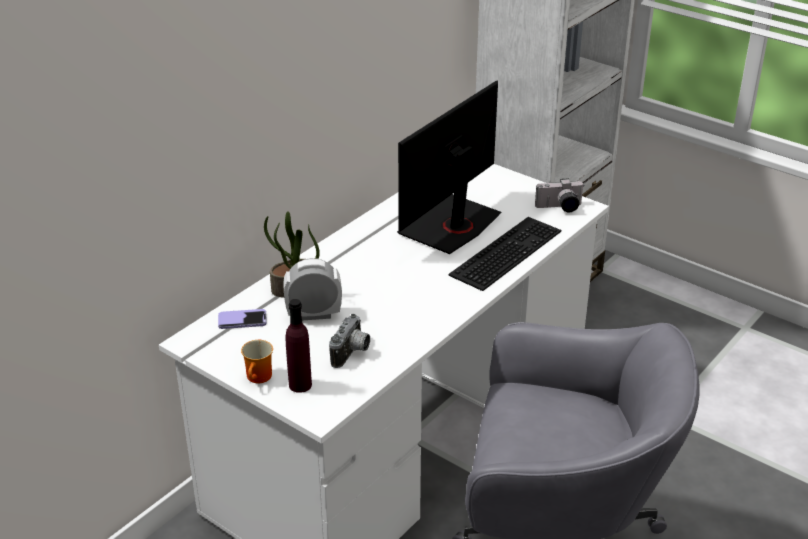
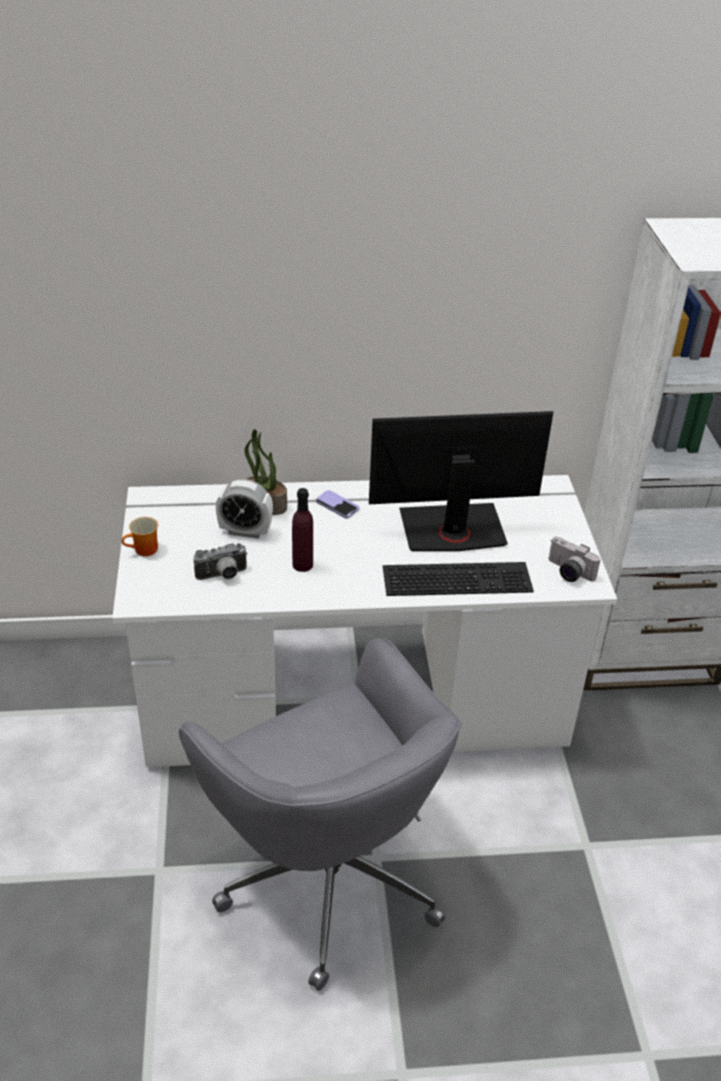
camera: 45 degrees right, 5 degrees up
(242, 320) = (197, 504): phone -> phone (337, 505)
(300, 385) = (157, 573): purple bottle -> purple bottle (302, 565)
(314, 314) = (245, 531): alarm clock -> alarm clock turned 150 degrees clockwise

